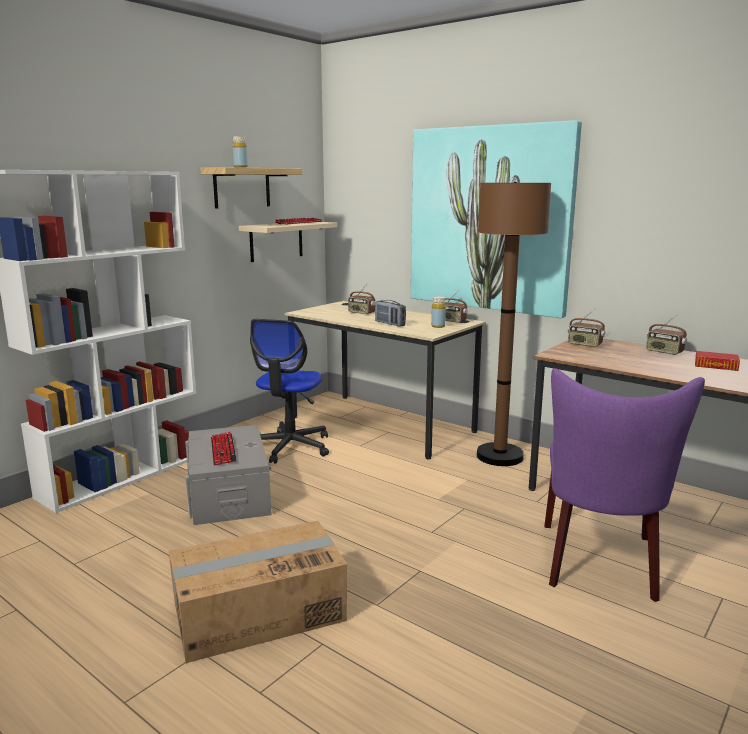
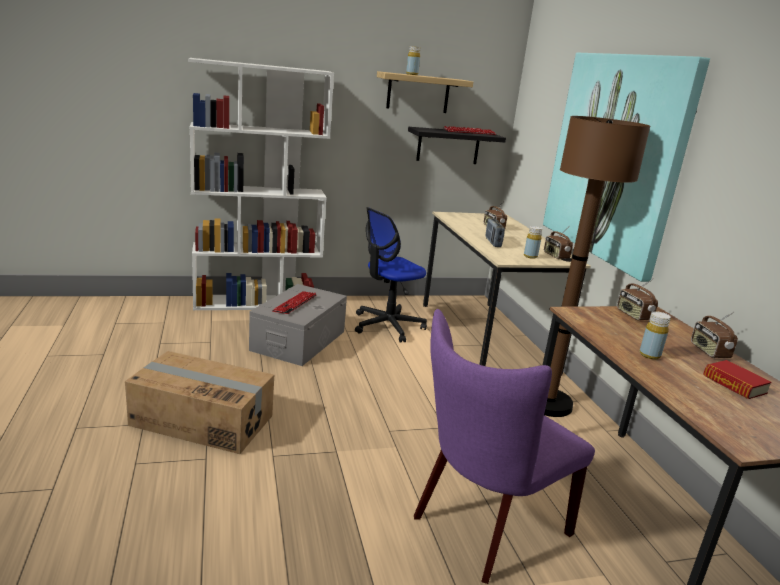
camera: 35 degrees right, 5 degrees up
(276, 241) = (448, 146): beige shelf -> black shelf
(649, 365) = (649, 355): none -> yellow bottle

